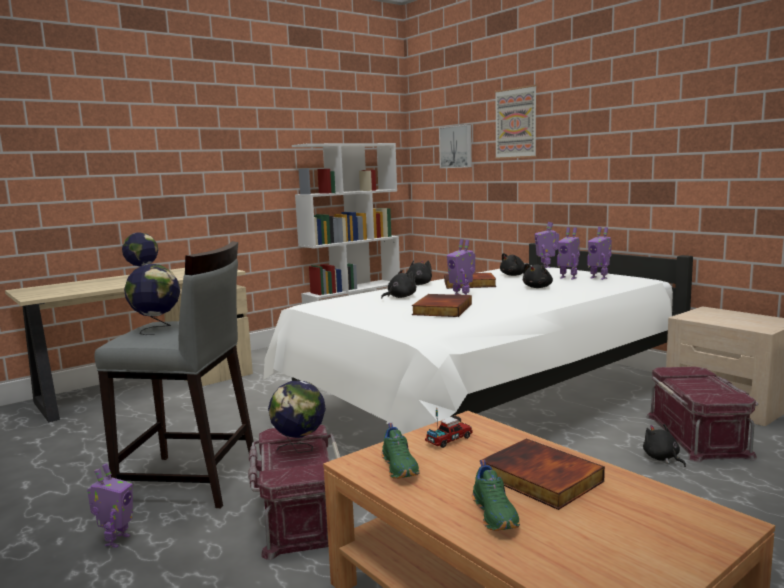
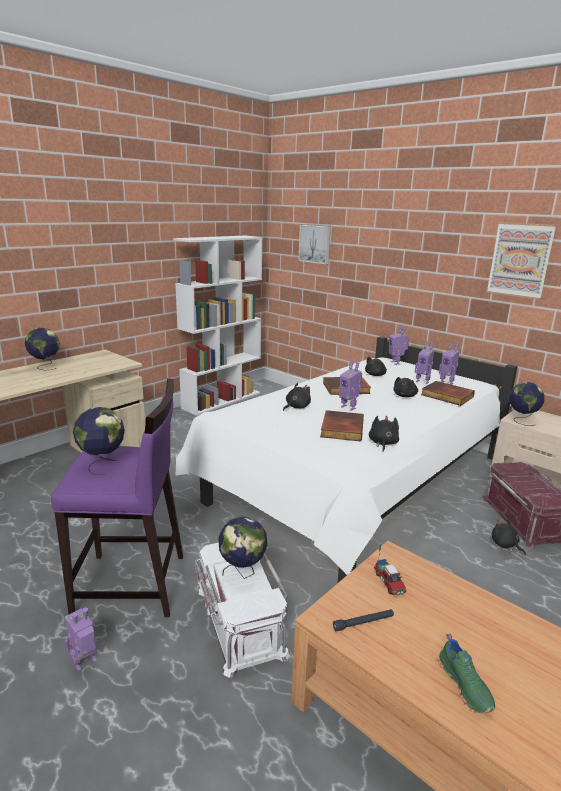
camera: 10 degrees left, 10 degrees up
(116, 540) = (85, 662): toy robot -> toy robot turned 135 degrees counterclockwise
(191, 481) = (132, 585): grey stool -> purple stool
(297, 514) = (238, 621): red storage box -> white storage box
(400, 467) = (363, 623): green shoe -> black flashlight
(418, 284) = (302, 386): black plush toy -> black plush toy (382, 443)
(449, 440) = (389, 583): toy truck -> toy truck turned 120 degrees clockwise
(516, 123) = (373, 232): picture -> picture (520, 260)
(538, 478) = (480, 633): book -> book (446, 396)
(696, 317) = (521, 420): none -> globe

